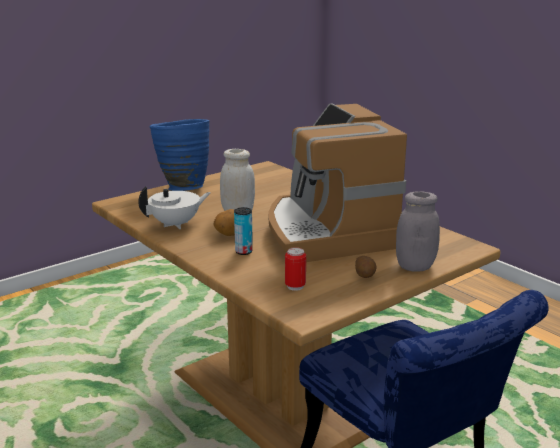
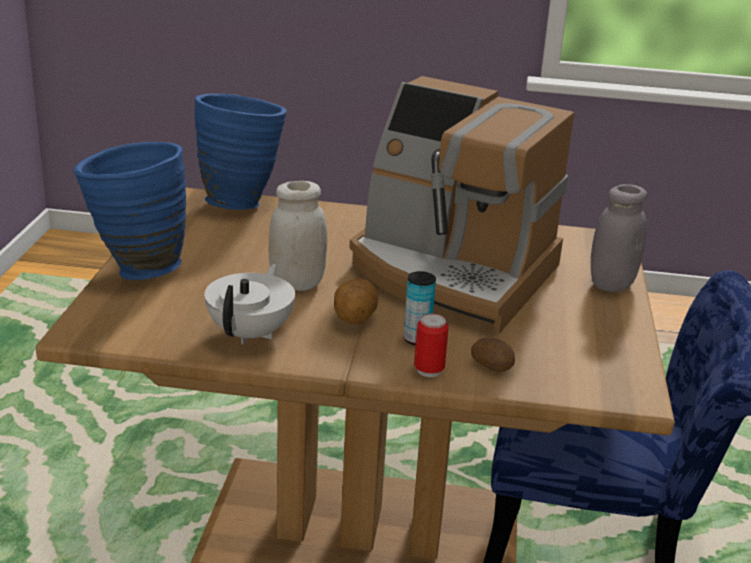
camera: 45 degrees left, 5 degrees up
(286, 174) = (241, 202): none -> blue vase
(295, 286) = (559, 362): can -> can (429, 370)
(365, 274) = (590, 315): potato -> potato (492, 366)

